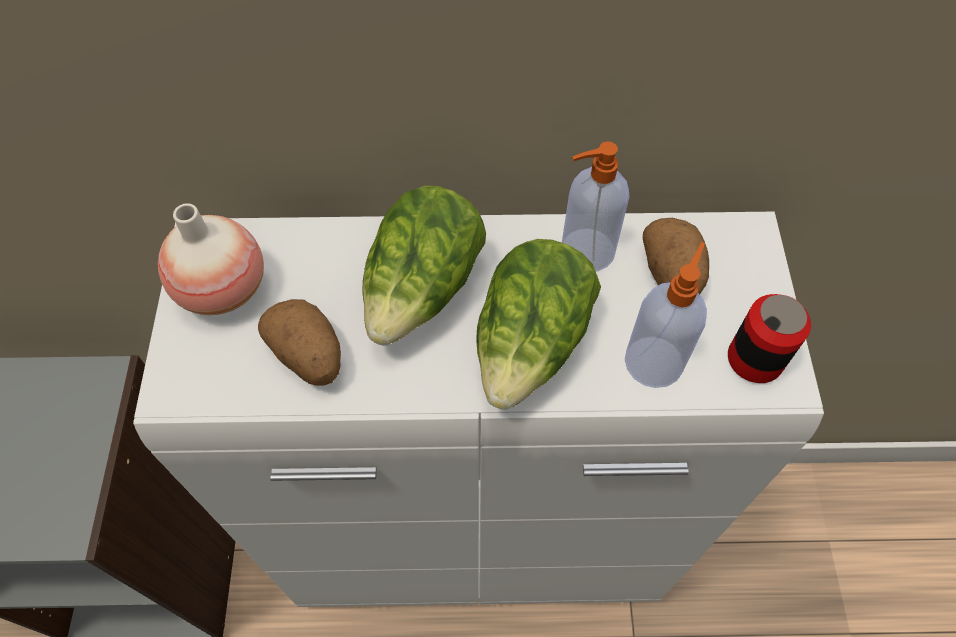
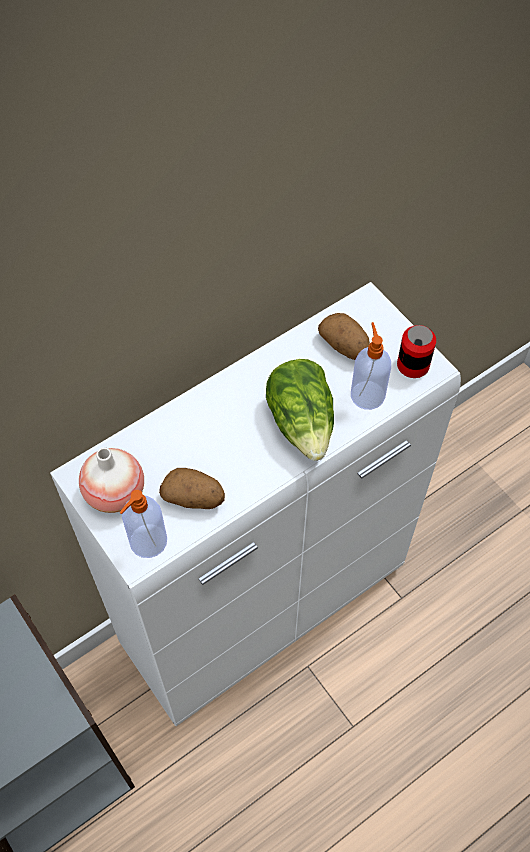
camera: 35 degrees left, 0 degrees up
(423, 289) = (225, 427): lettuce -> none
(585, 251) = (292, 358): soap dispenser -> soap dispenser (147, 542)

